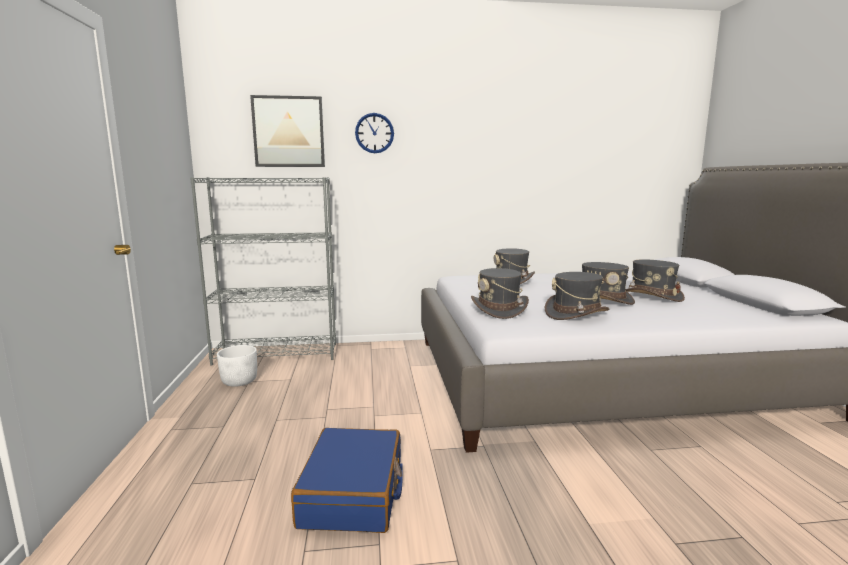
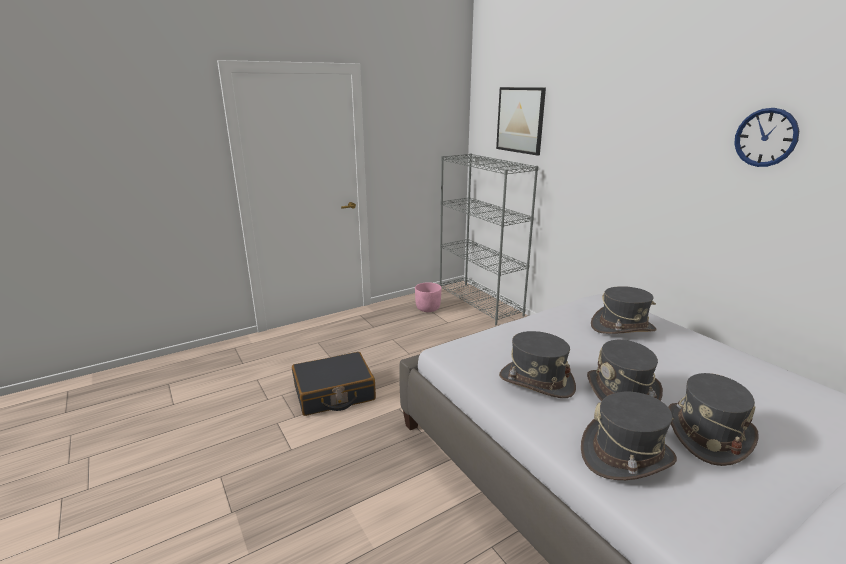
camera: 65 degrees right, 10 degrees up
(239, 381) = (427, 308): white planter -> pink planter
(353, 493) = (334, 393): blue suitcase -> black suitcase
(374, 133) = (581, 125): wall clock -> wall clock (765, 137)
(499, 309) = (502, 340): grey hat -> grey hat (626, 455)

